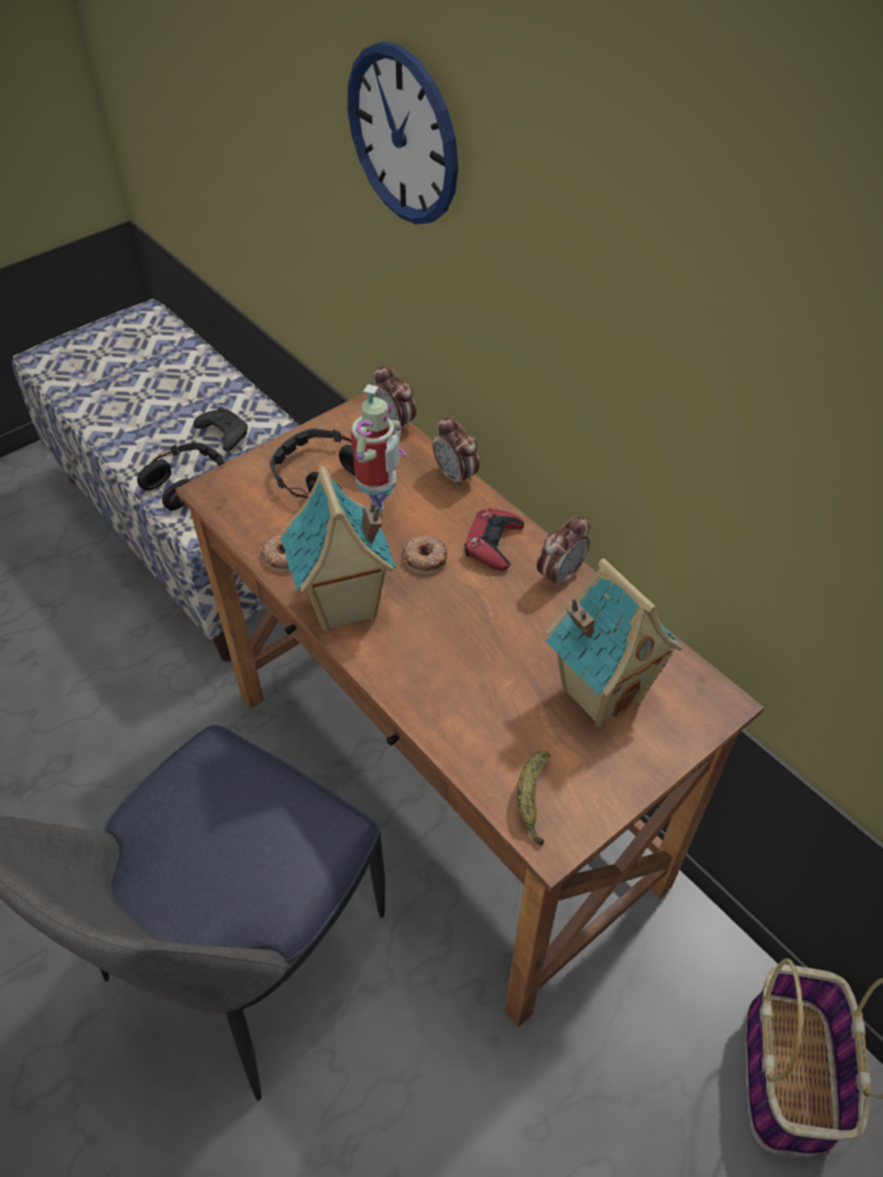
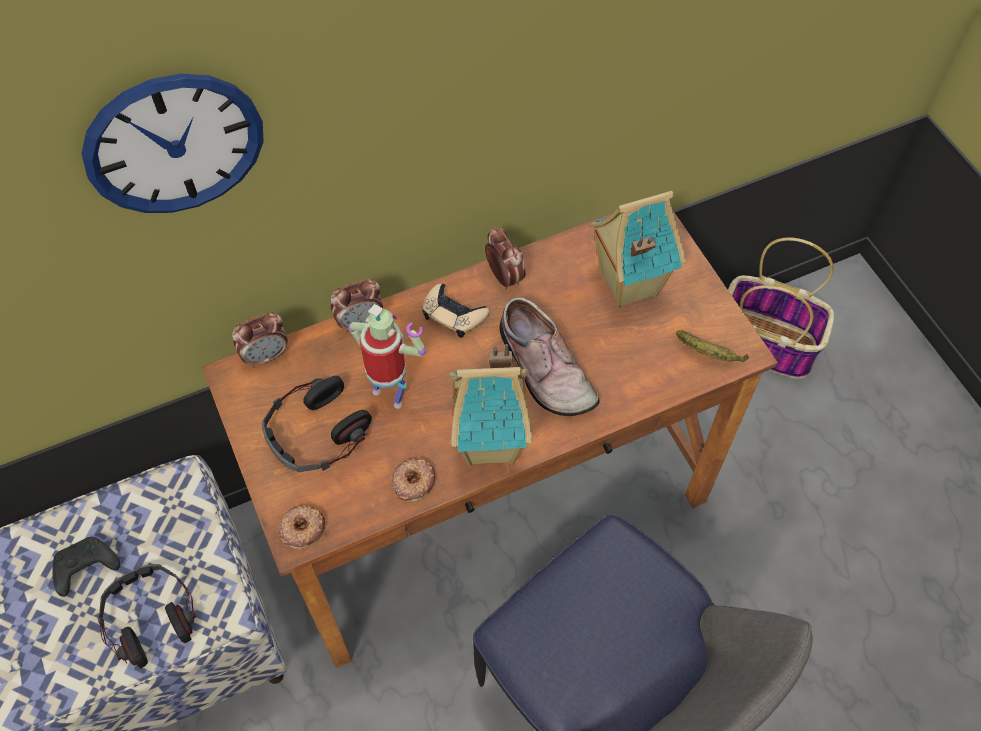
camera: 75 degrees left, 10 degrees up
(425, 558) = (453, 369): donut -> donut (302, 528)
(450, 633) = (542, 369): none -> shoe
(493, 544) = (453, 314): red game controller -> beige game controller

